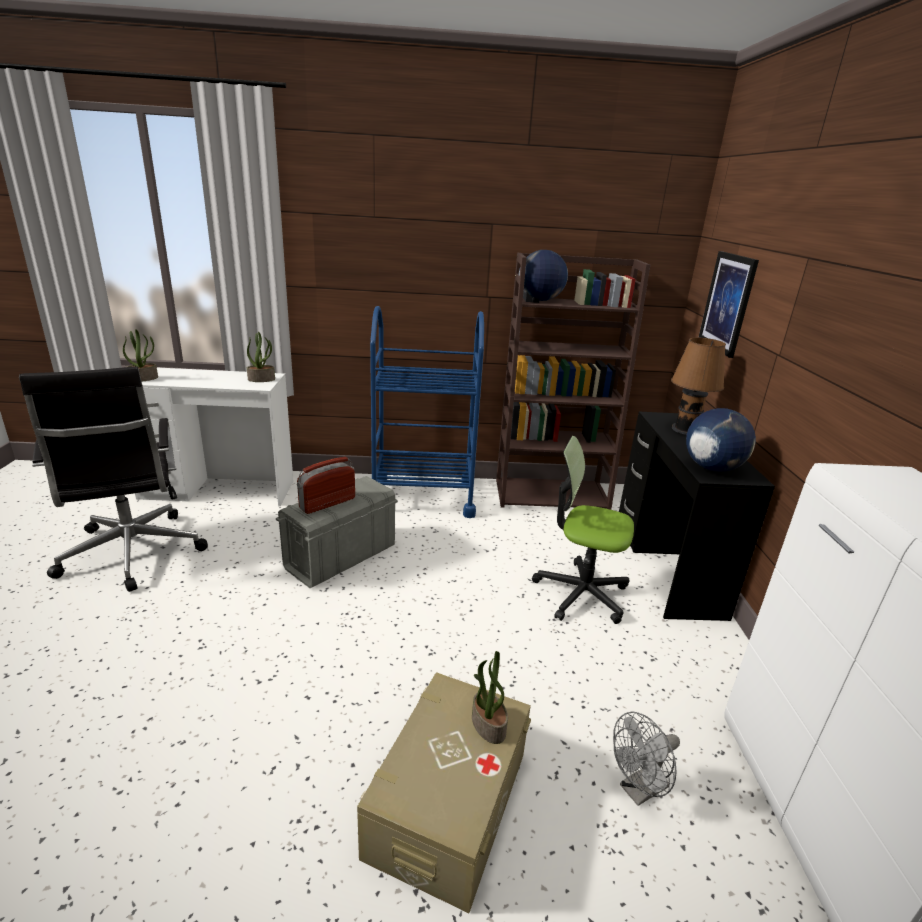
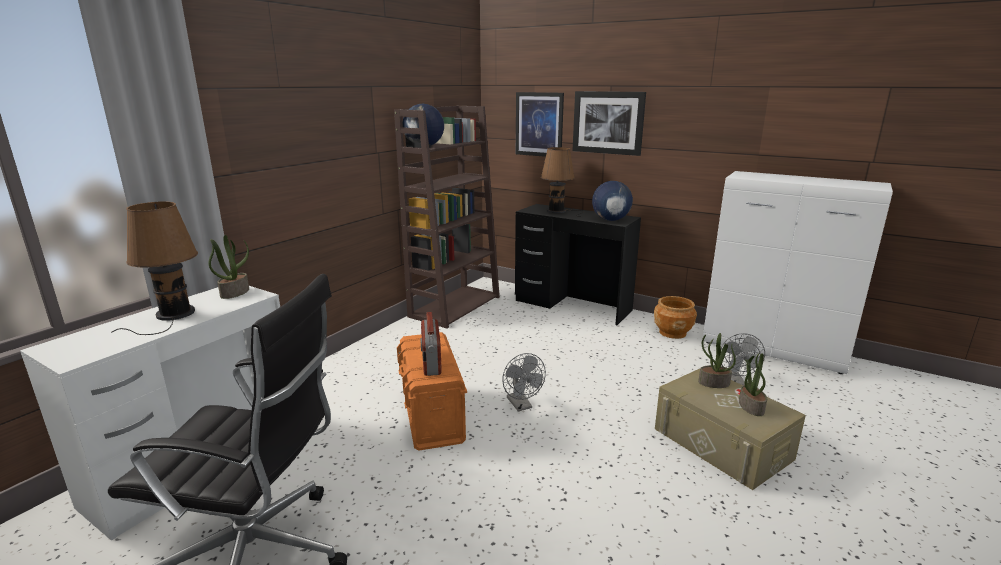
camera: 55 degrees left, 5 degrees down
(143, 378) = (89, 350): potted plant -> potted plant (750, 406)
(208, 378) = (172, 315): none -> brown table lamp
(340, 557) = (432, 416): grey storage box -> orange storage box
(399, 602) = (521, 405): none -> grey fan
(423, 496) = (388, 352): blue cart -> none
(581, 593) = (573, 338): office chair -> none
(715, 680) = (672, 332): none -> brown planter
(787, 319) = (608, 122): none -> picture

